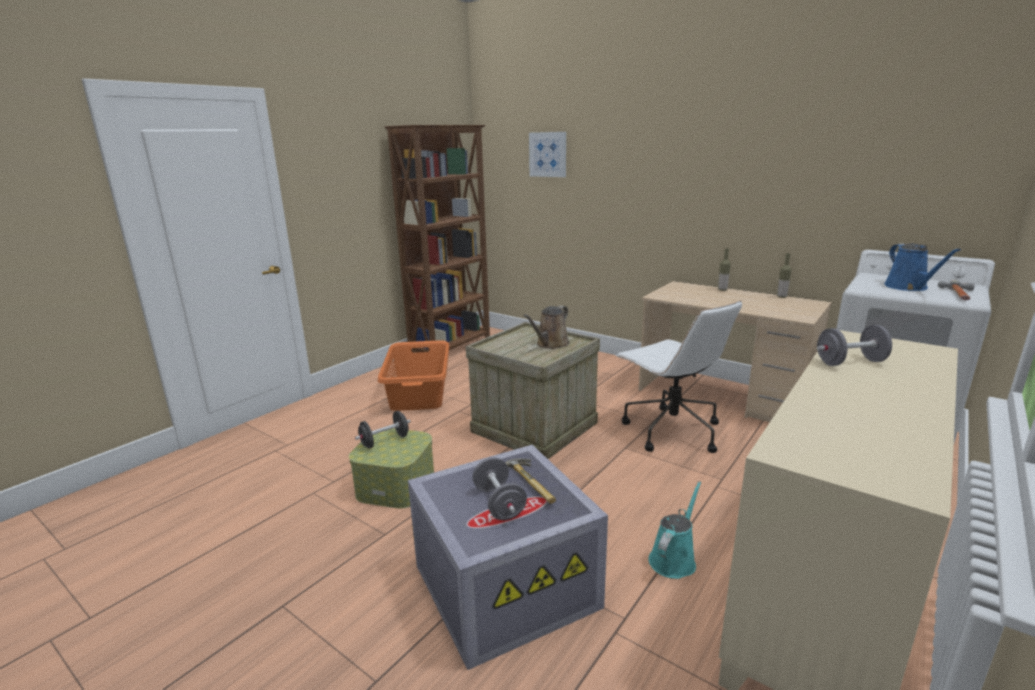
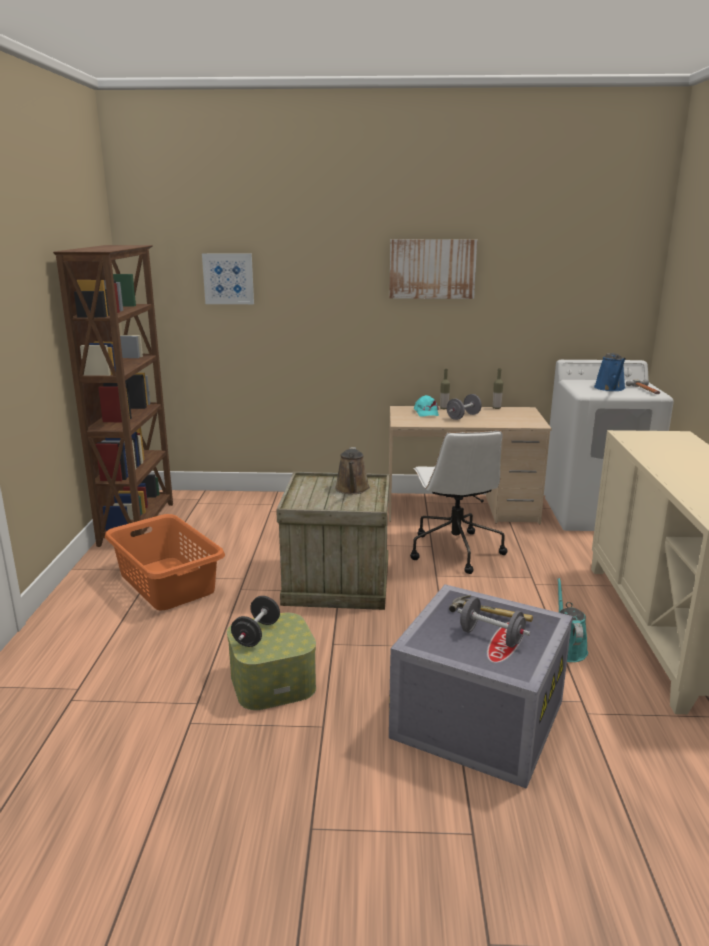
camera: 35 degrees left, 0 degrees up
(670, 431) = (454, 550): white office chair -> white office chair turned 60 degrees clockwise
(697, 291) = (426, 412): none -> turquoise cap
(726, 143) = (432, 269): none -> picture
(850, 362) = (656, 453): grey dumbbell -> grey dumbbell (463, 416)
(908, 287) = (610, 388): blue watering can -> blue watering can turned 45 degrees clockwise

